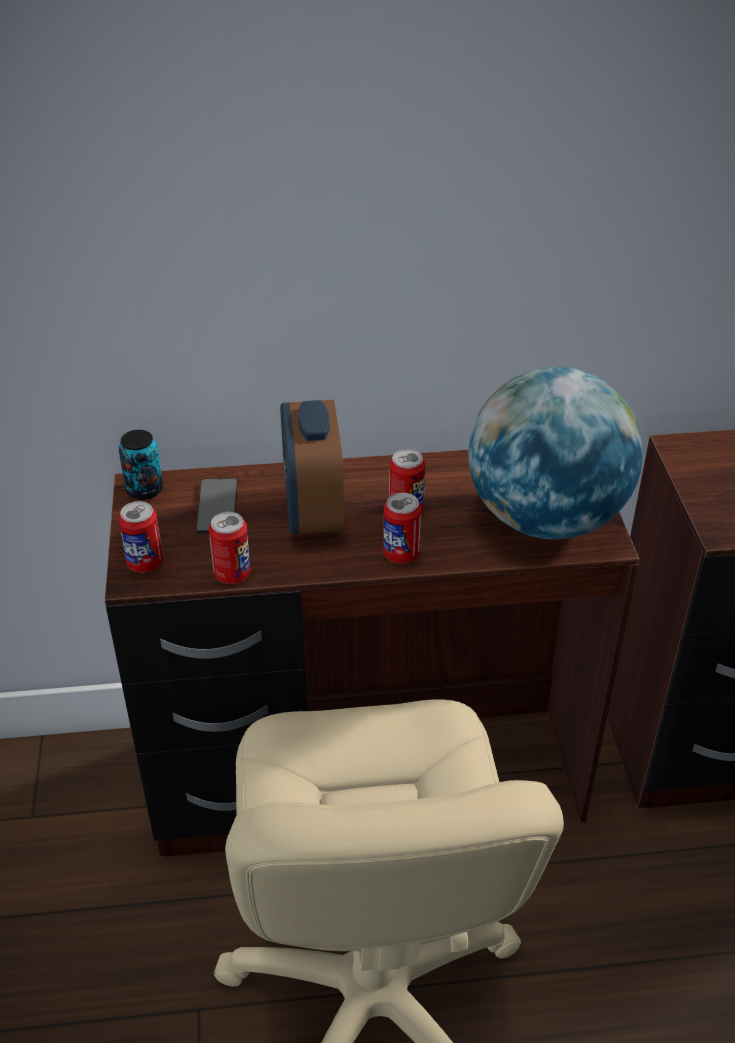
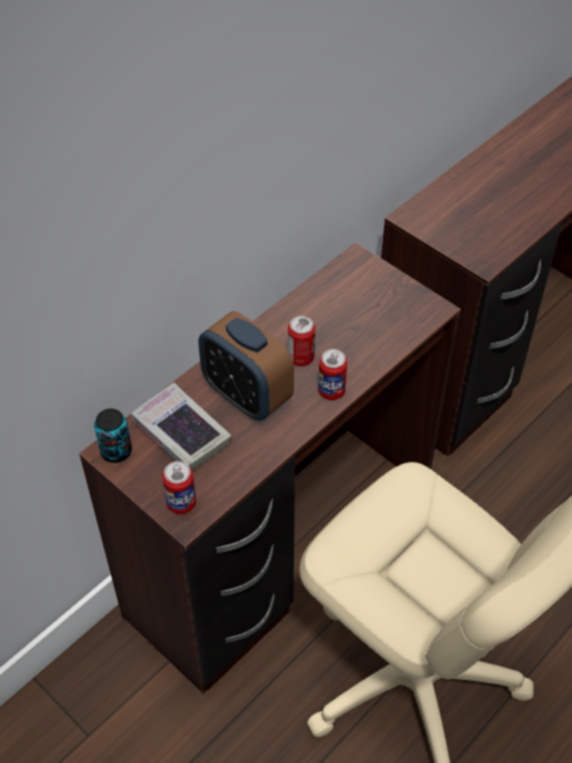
camera: 40 degrees left, 10 degrees up
(217, 507) = (181, 432): phone -> book
(232, 574) = (246, 473): can -> none
(546, 518) = (386, 313): globe -> none

